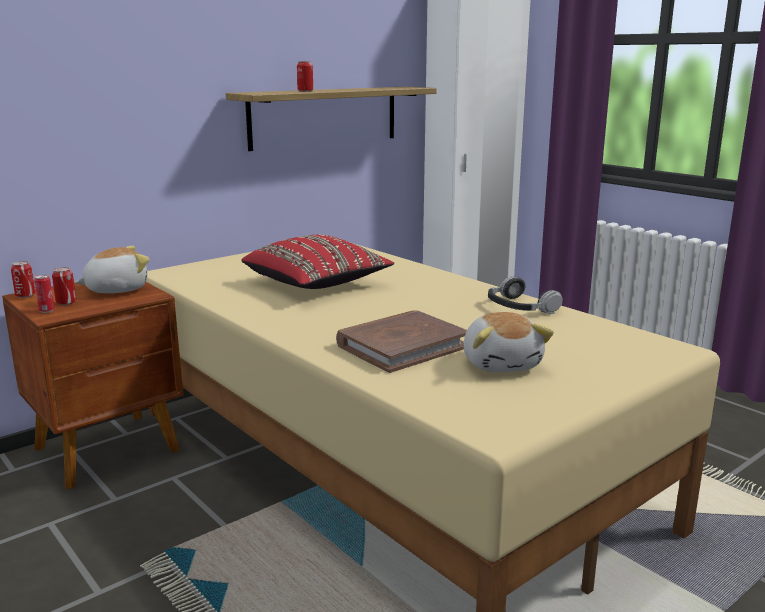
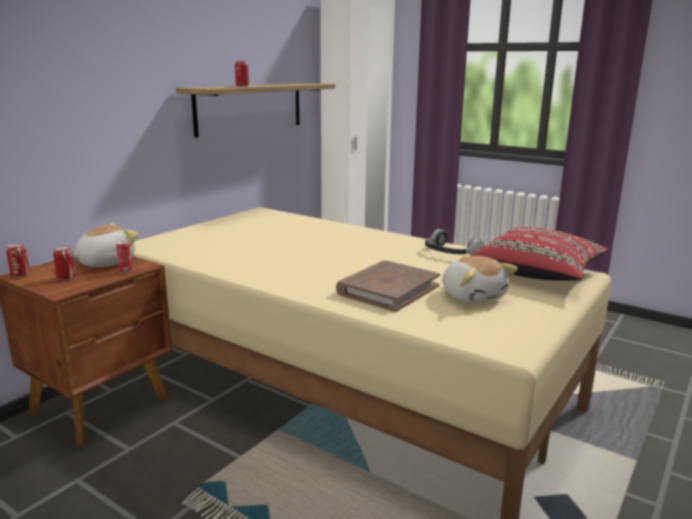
camera: 15 degrees left, 0 degrees up
(47, 311) = (53, 287): can -> can (126, 272)
(317, 284) = (280, 246): red pillow -> red pillow (538, 274)

